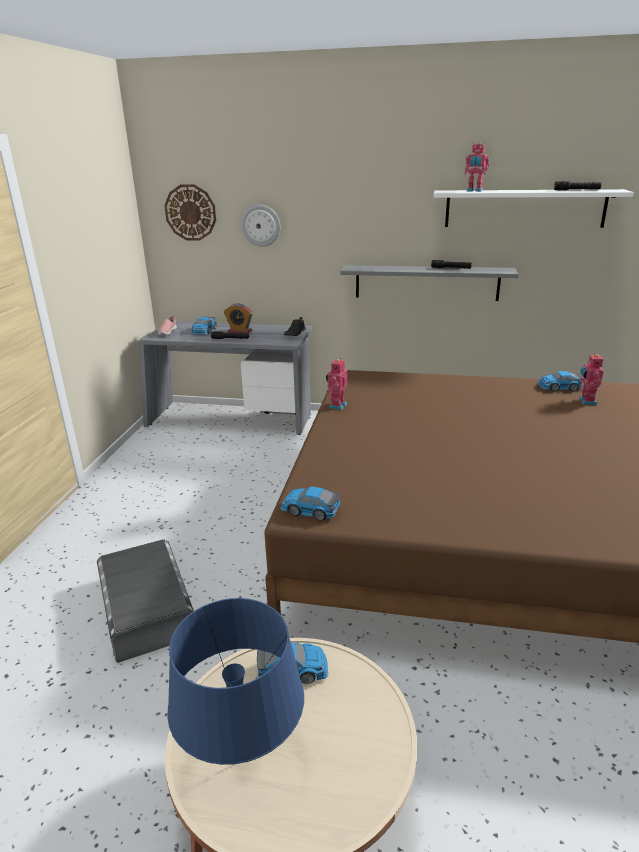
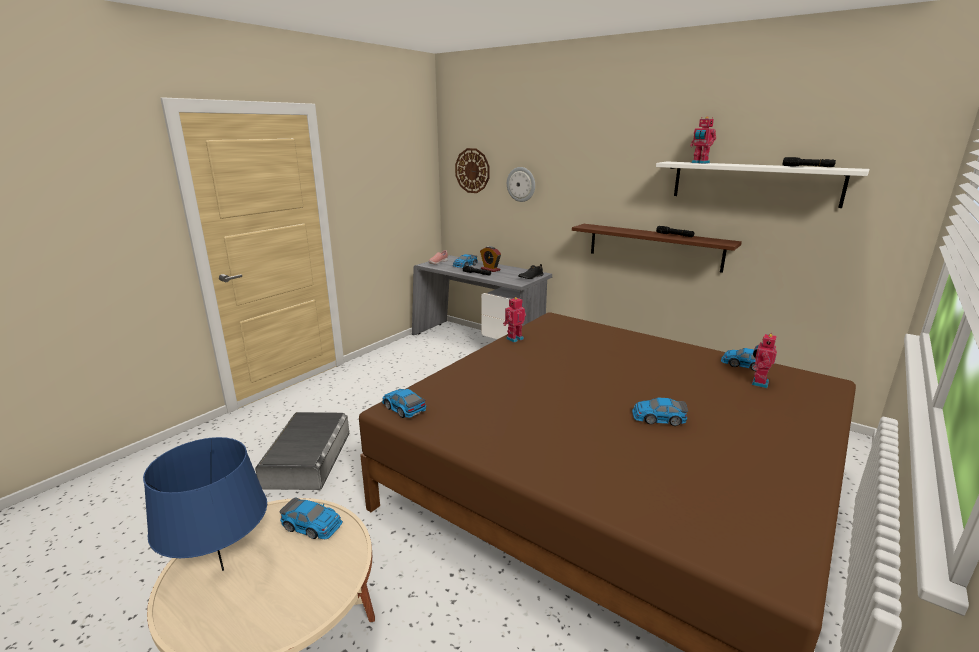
camera: 25 degrees right, 5 degrees down
(426, 282) = (654, 247): grey shelf -> brown shelf
(547, 453) = (658, 418): none -> toy car

